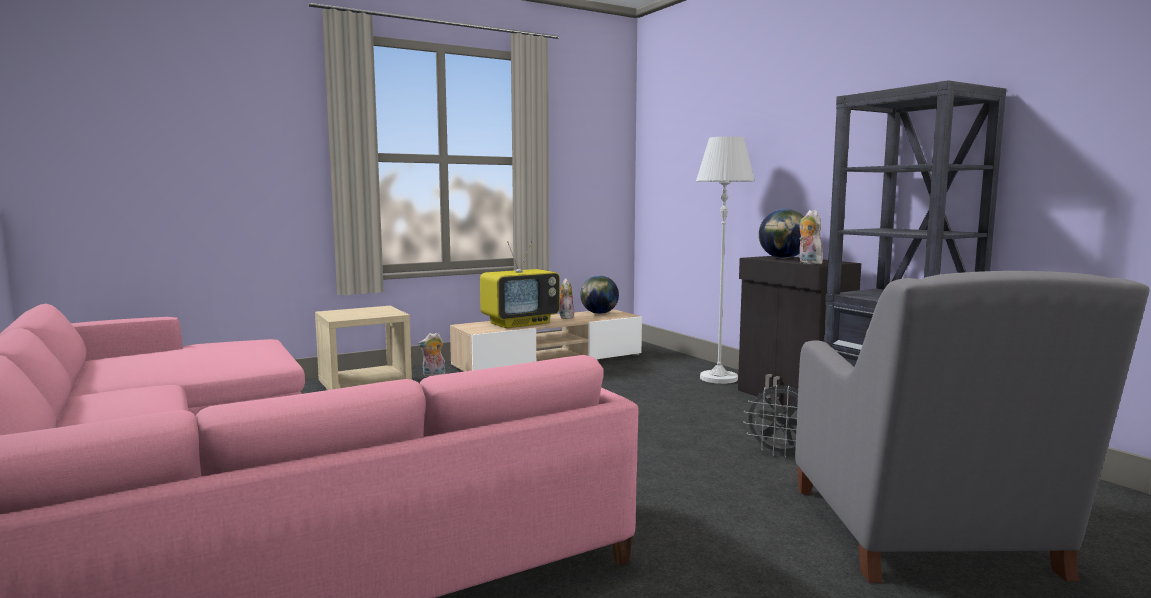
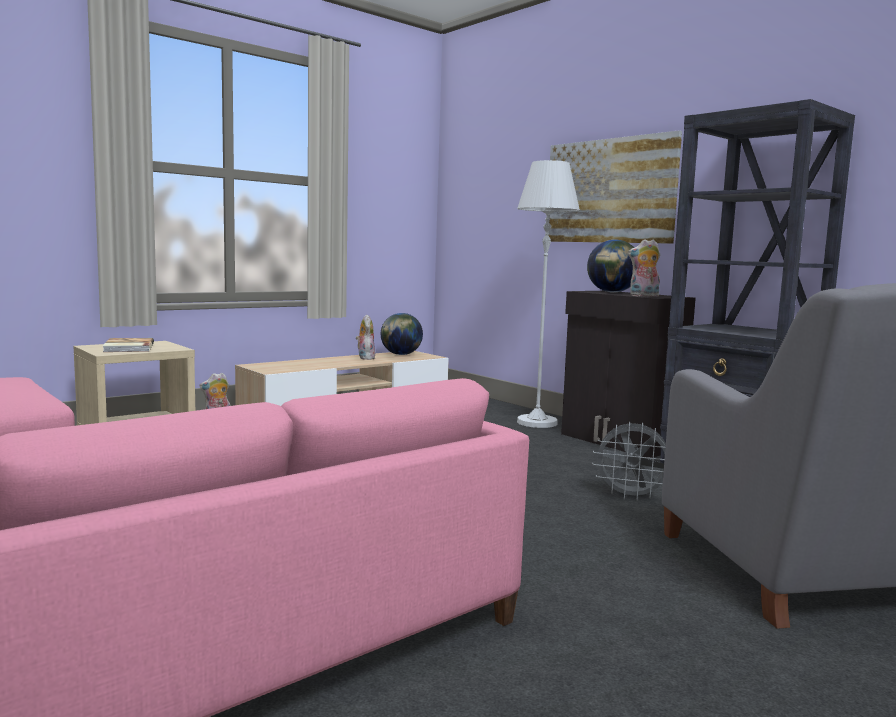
camera: 10 degrees left, 0 degrees up
(356, 313) = (127, 347): none -> book
(520, 323) = (317, 363): television -> none
(783, 162) = (609, 191): none -> picture
(808, 263) = (643, 296): plush toy -> plush toy turned 60 degrees counterclockwise

